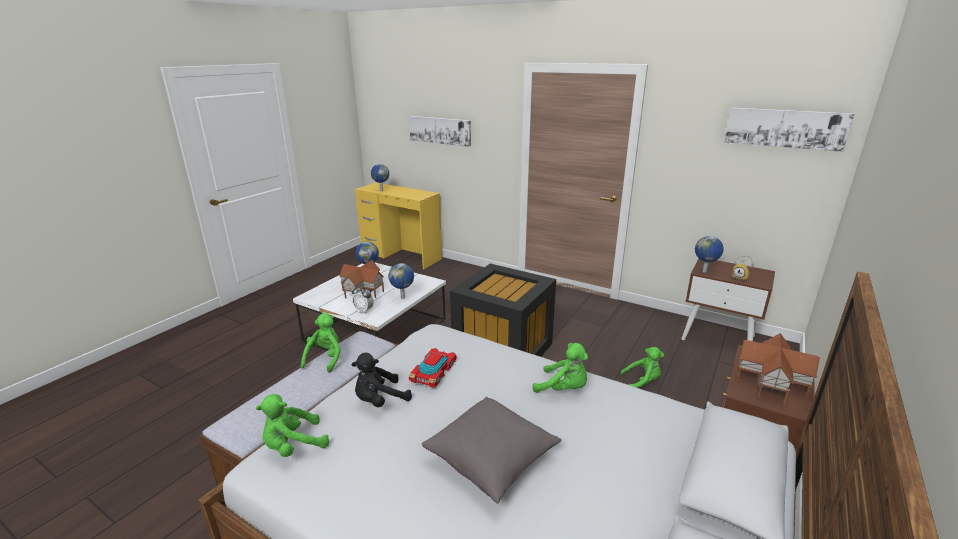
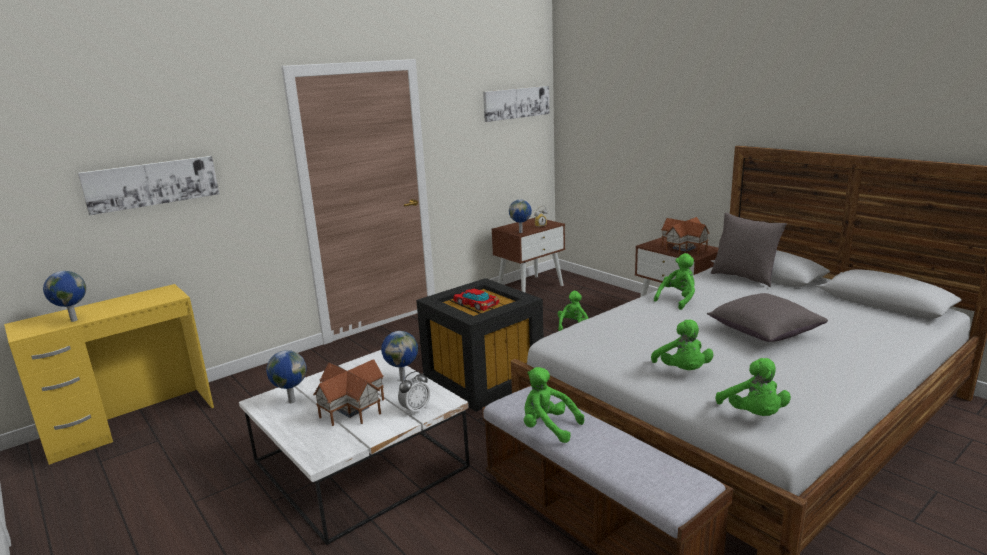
camera: 70 degrees left, 5 degrees down
(380, 400) = (682, 371): black plush toy -> green plush toy
(434, 372) = (644, 341): toy car -> toy car (476, 304)
(692, 444) = (744, 277): none -> grey pillow

